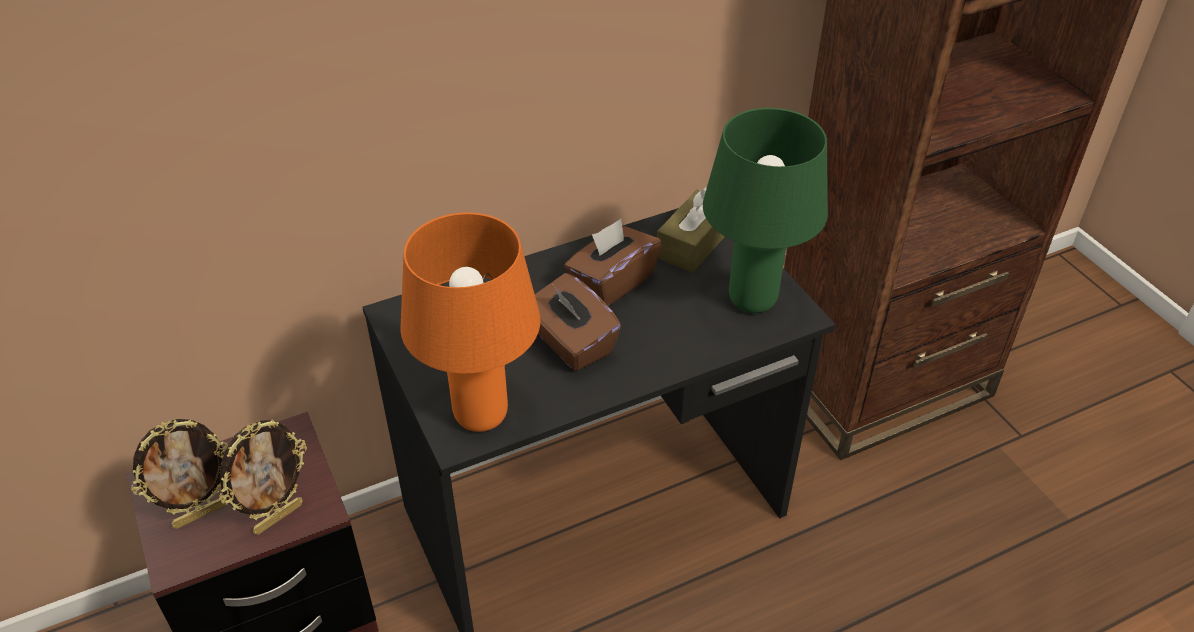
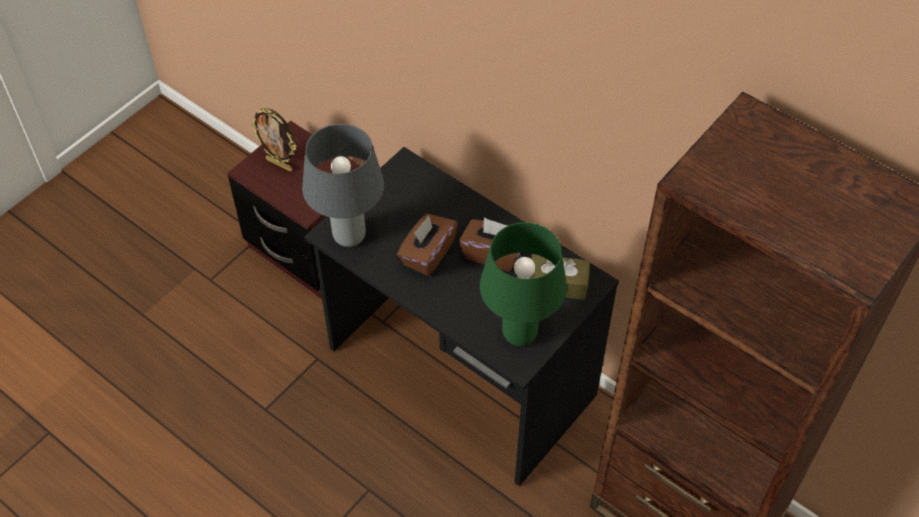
camera: 65 degrees right, 10 degrees up
(278, 517) = (293, 196): picture frame -> none
(482, 415) = (349, 237): orange table lamp -> grey table lamp

